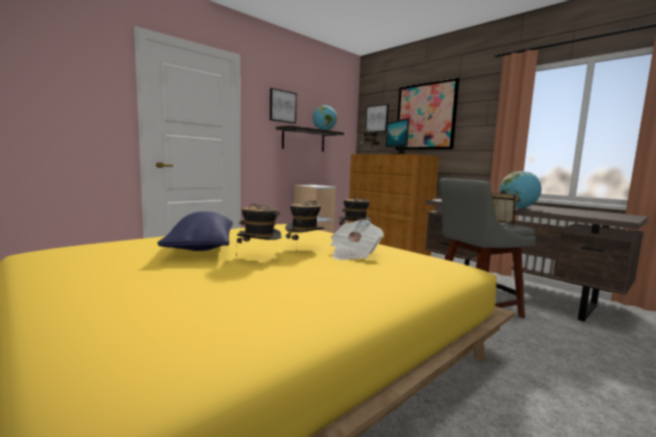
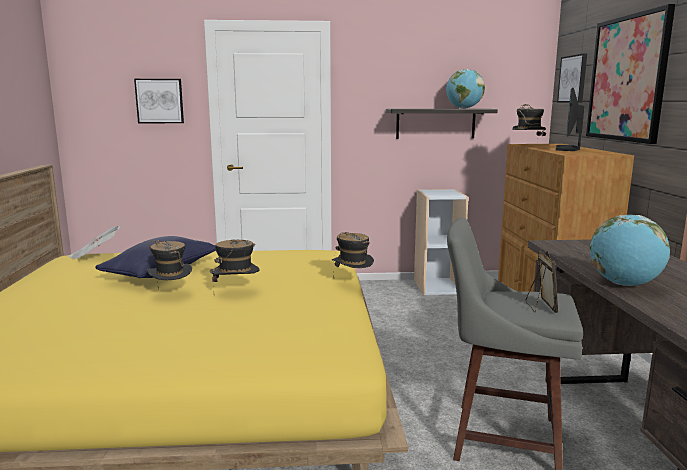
camera: 40 degrees right, 5 degrees up
(282, 106) = (397, 78): picture -> picture (159, 101)
(353, 254) = (260, 311): newspaper -> newspaper (95, 255)

